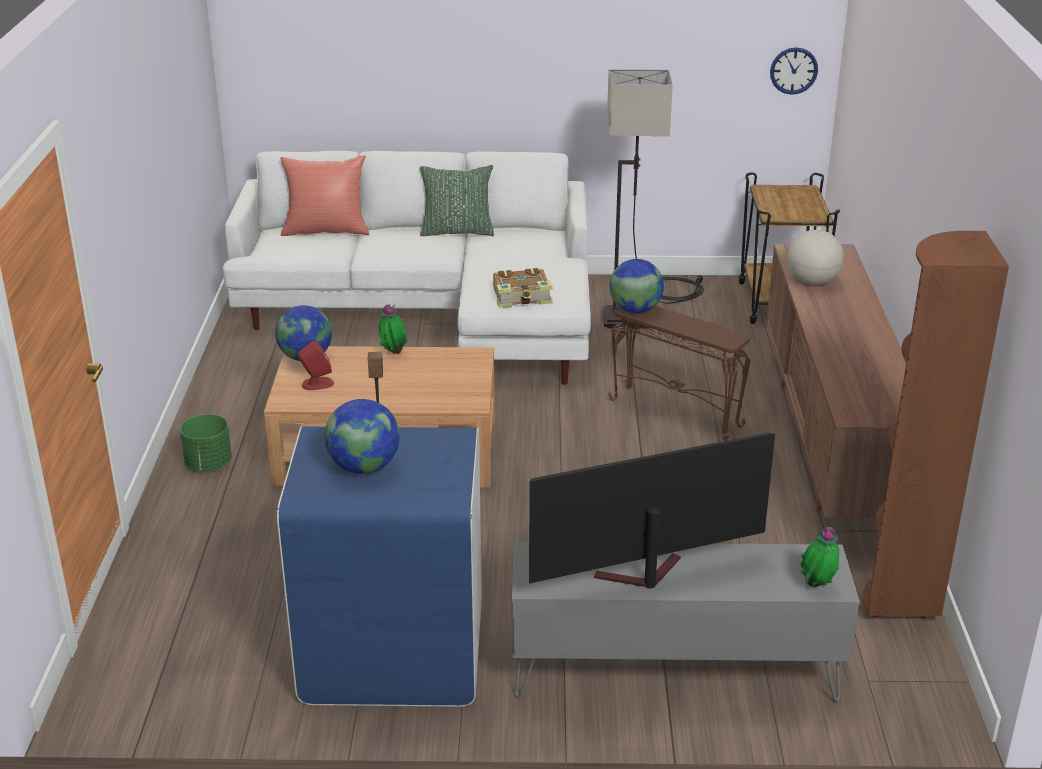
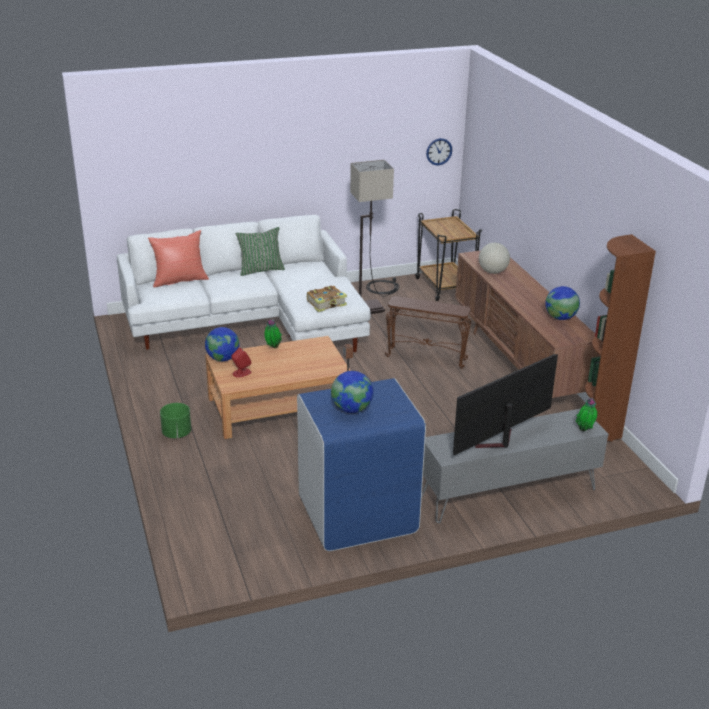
camera: 20 degrees left, 0 degrees up
(635, 310) = (399, 302): globe -> globe (560, 318)

